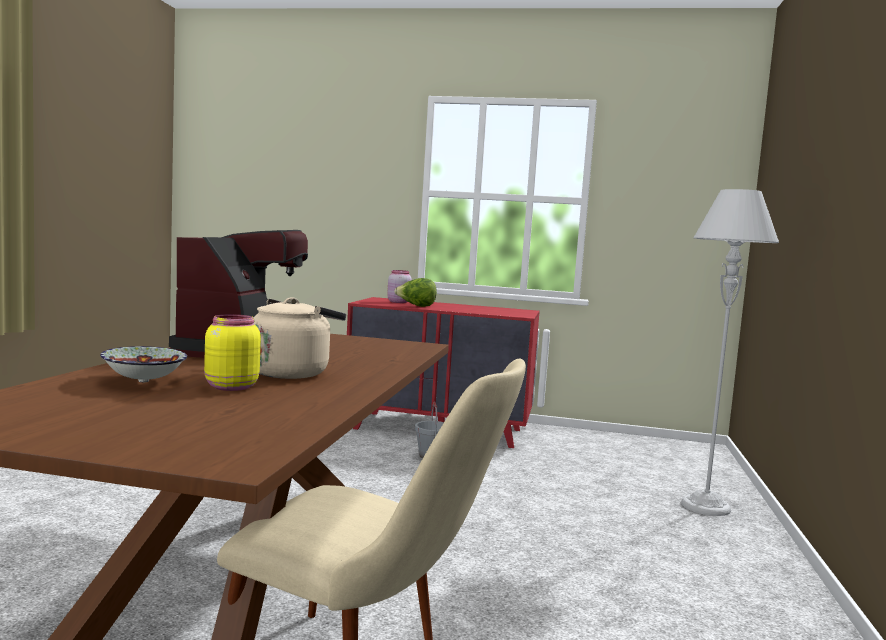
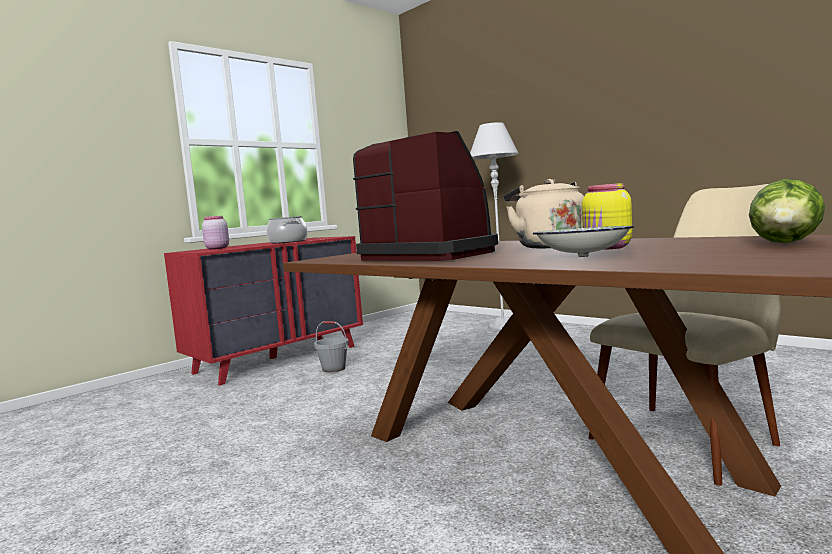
camera: 55 degrees left, 0 degrees up
(416, 306) = (251, 246): lettuce -> lettuce (785, 244)
(463, 309) = (288, 241): none -> cooking pot

